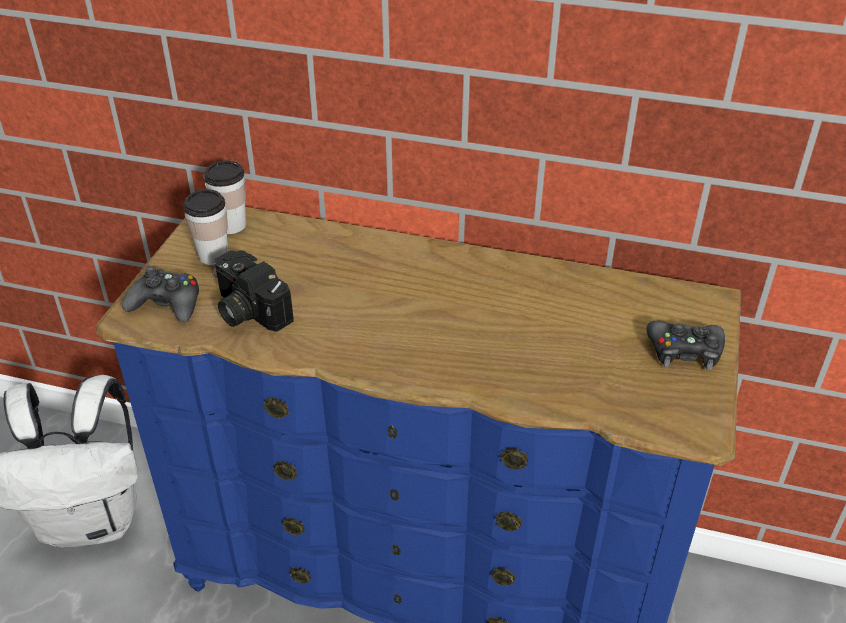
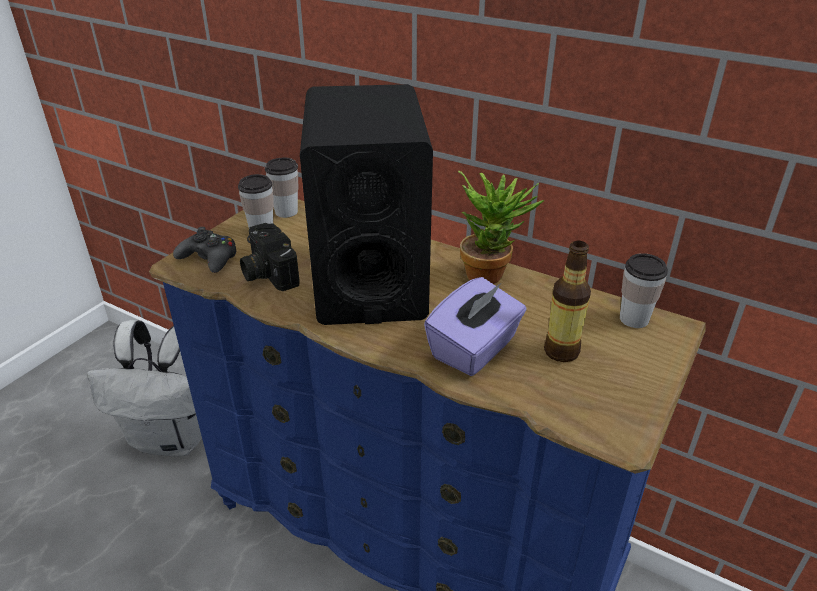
camera: 15 degrees right, 5 degrees down
(371, 300) = (369, 280): none -> black speaker
(504, 269) = (491, 273): none -> potted plant
(521, 363) = (475, 349): none -> purple tissue box
(610, 349) = (561, 351): none -> bottle
(670, 298) = (634, 319): none -> cup
(684, 351) = (632, 365): black game controller -> none

